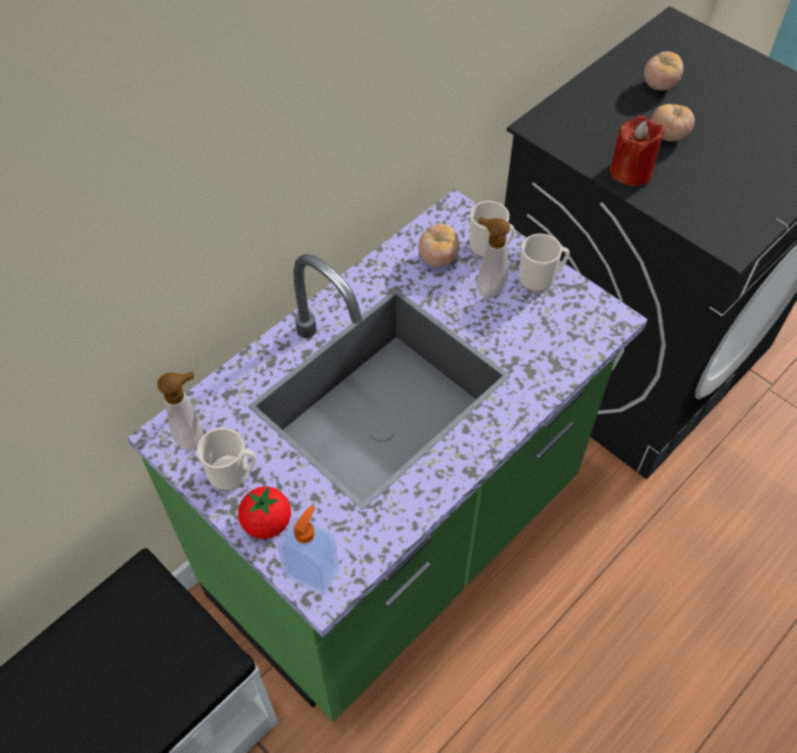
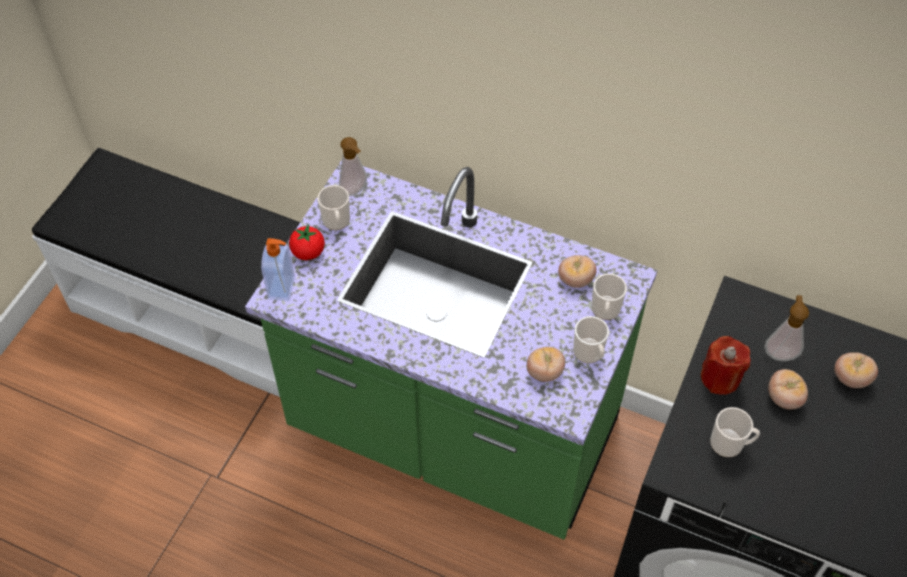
camera: 70 degrees right, 0 degrees up
(488, 288) = (562, 320): soap dispenser -> soap dispenser (780, 352)
(551, 325) = (544, 372): none -> tomato
(710, 190) = (730, 444): none -> mug

